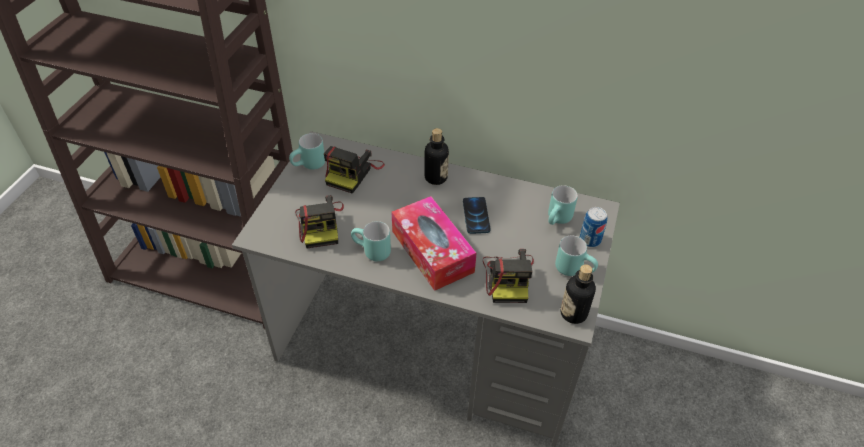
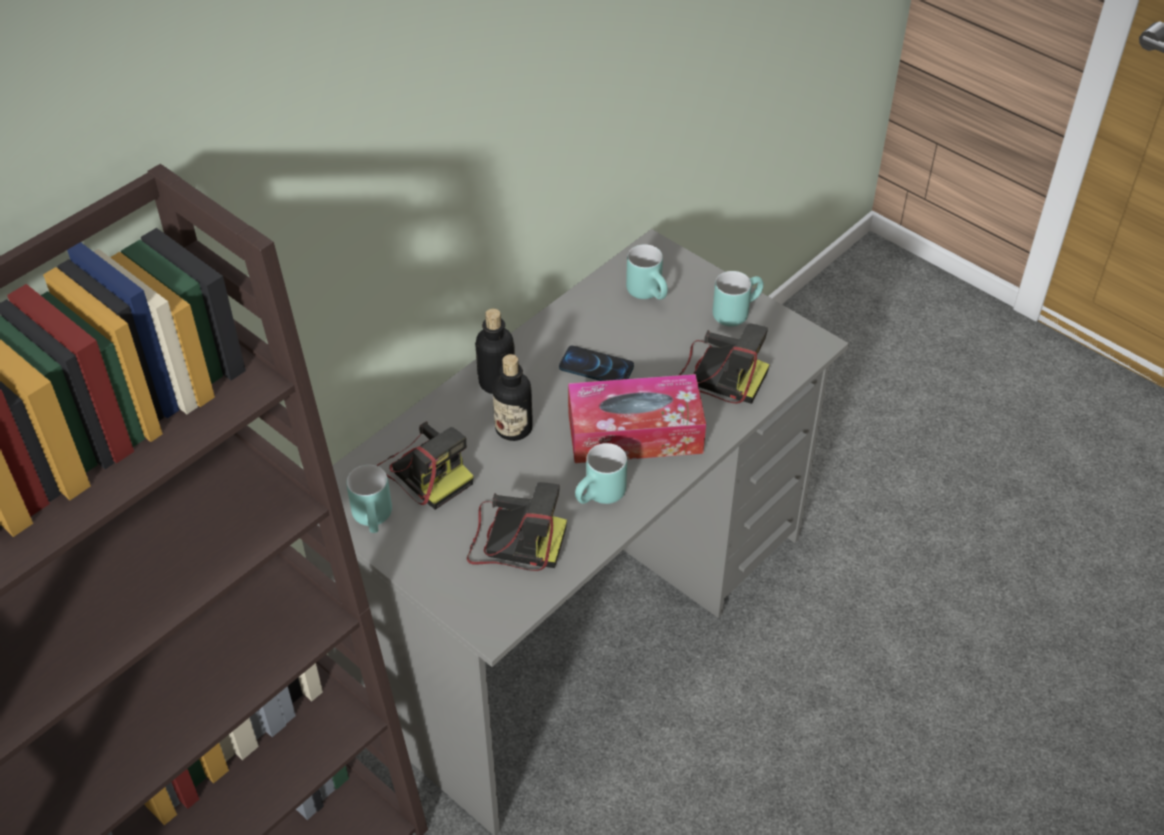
camera: 65 degrees left, 0 degrees up
(573, 313) = (801, 340): bottle -> bottle (513, 428)
(590, 240) = (698, 279): can -> none

